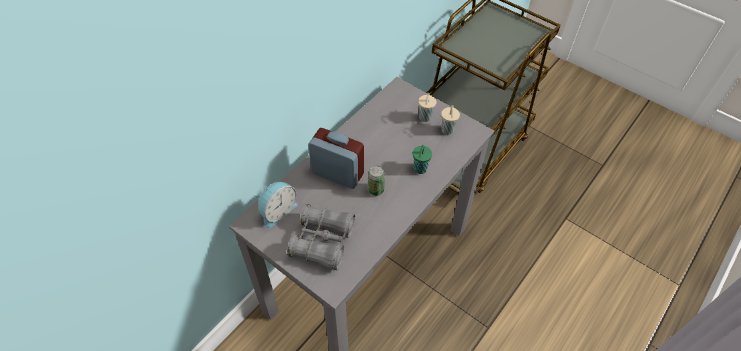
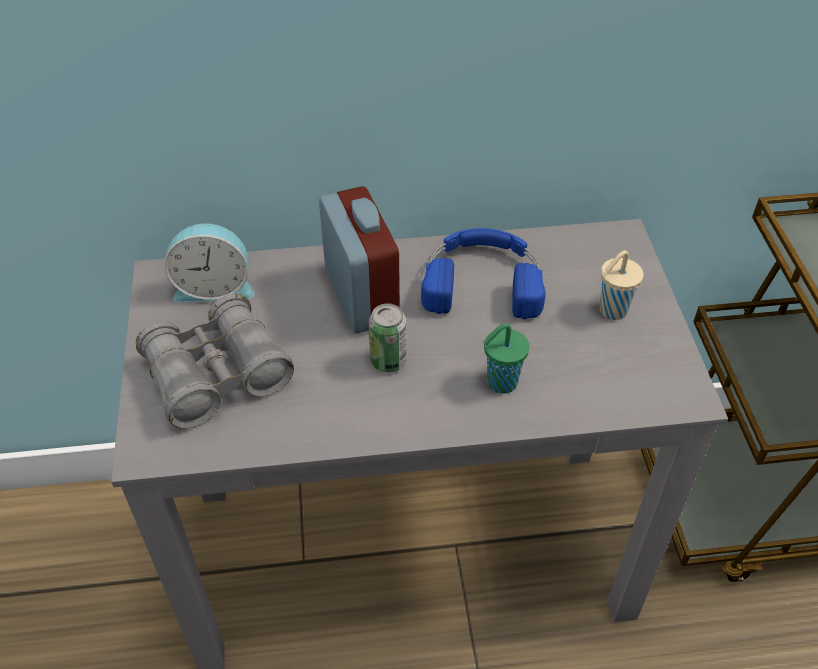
camera: 45 degrees right, 5 degrees down
(372, 136) = (483, 280): none -> blue headphones
(447, 130) = (629, 357): beige cup -> none

